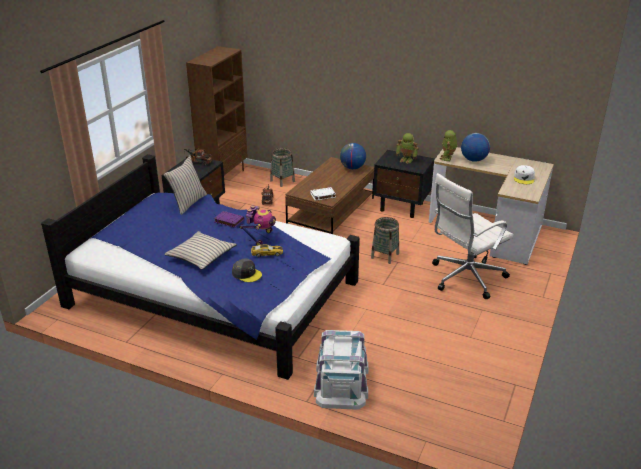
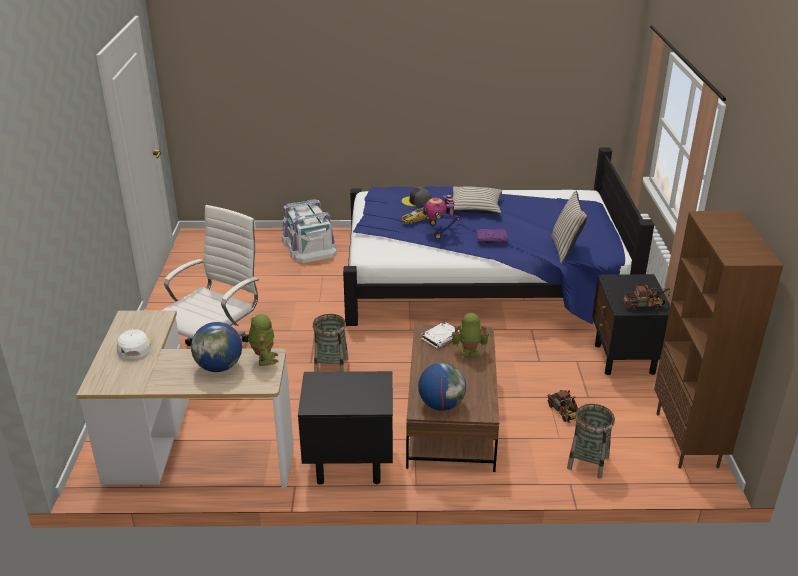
camera: 155 degrees right, 0 degrees up
(406, 160) = (345, 395): toy robot -> toy robot (469, 353)

